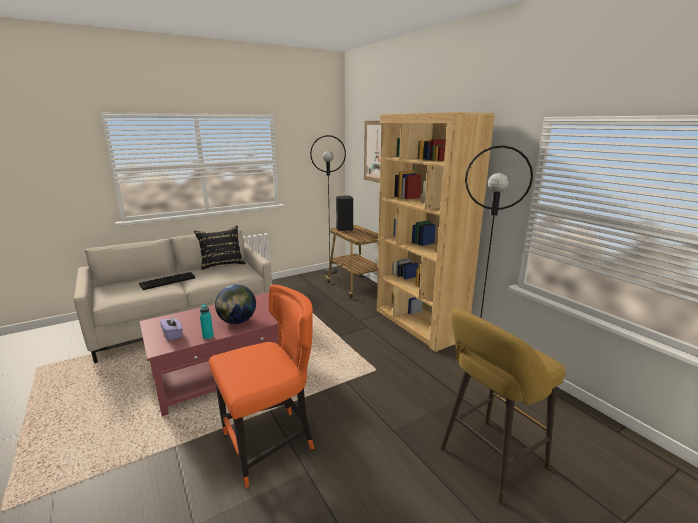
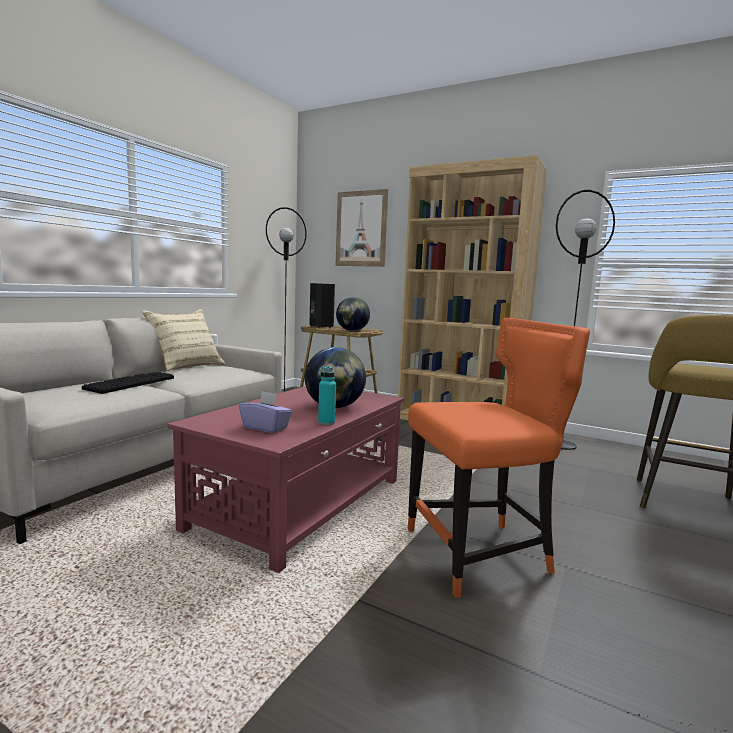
camera: 30 degrees left, 10 degrees down
(222, 263) = (186, 366): black pillow -> beige pillow
(271, 443) = (481, 554): orange chair -> orange chair turned 45 degrees clockwise
(358, 237) = (352, 331): none -> globe

